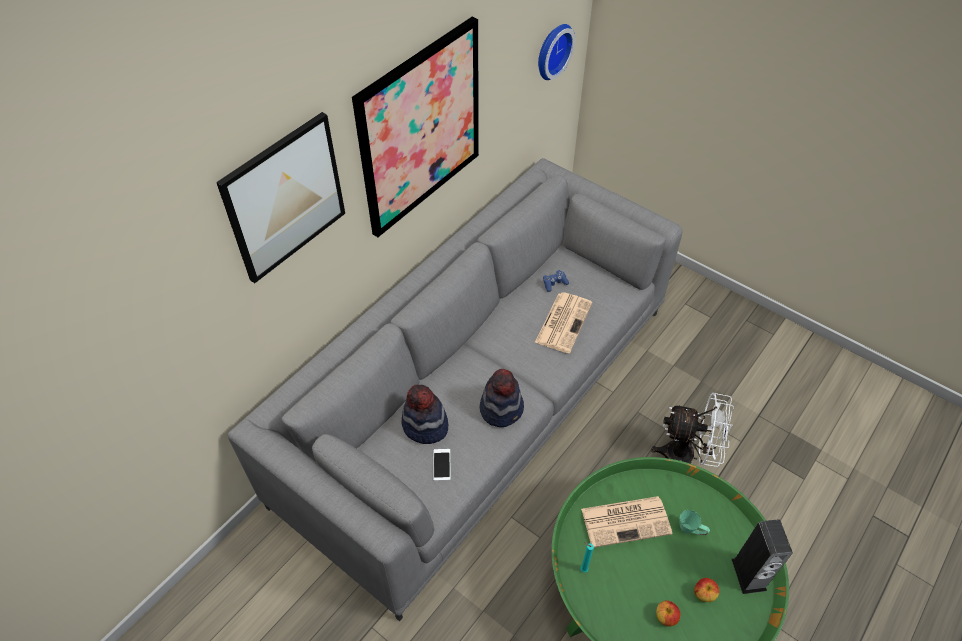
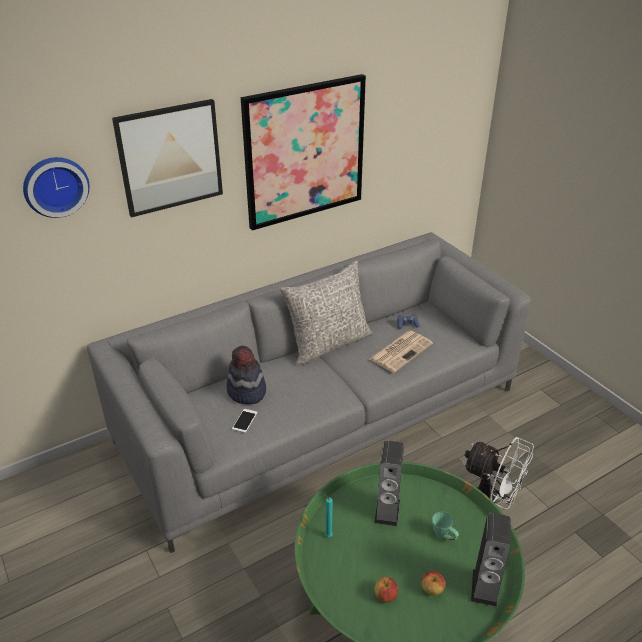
camera: 20 degrees right, 15 degrees down
(482, 333) = (328, 344): none -> grey pillow
(502, 408) = (316, 396): hat -> none
(551, 50) = (446, 136): wall clock -> wall clock (55, 185)
(627, 521) = (387, 511): newspaper -> speaker

